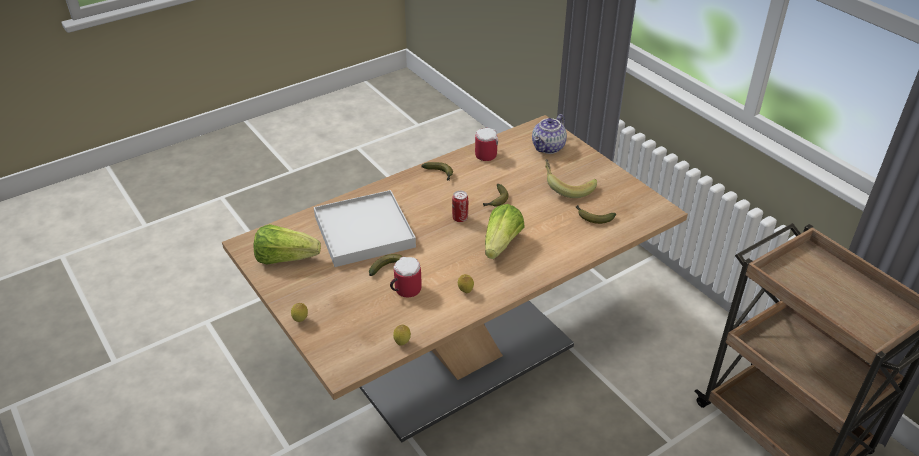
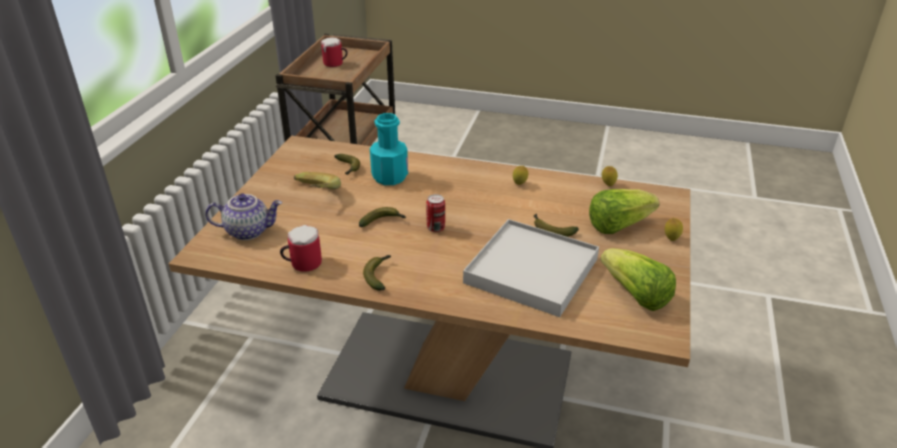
camera: 130 degrees left, 5 degrees down
(404, 290) = (562, 210): mug -> mug (335, 64)
(501, 244) = (442, 193): lettuce -> lettuce (618, 225)
(555, 231) = (390, 177): none -> turquoise bottle

